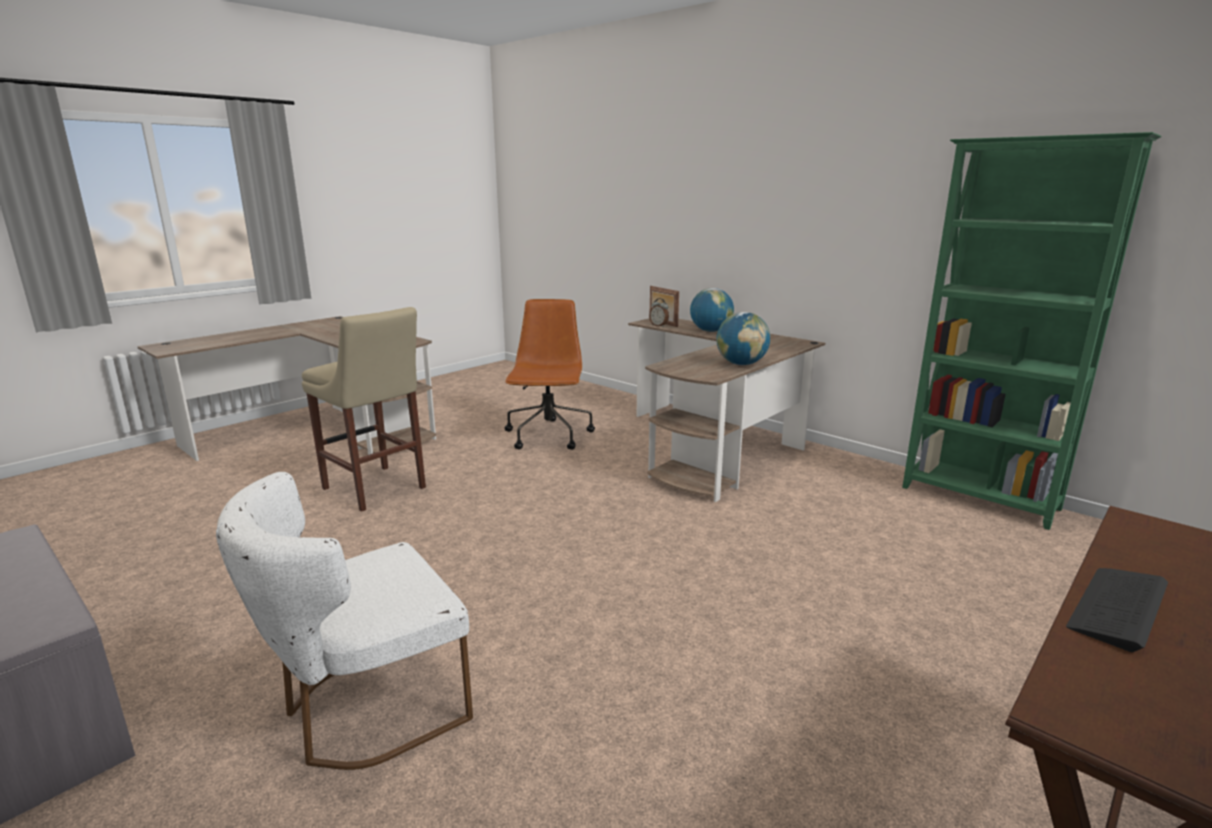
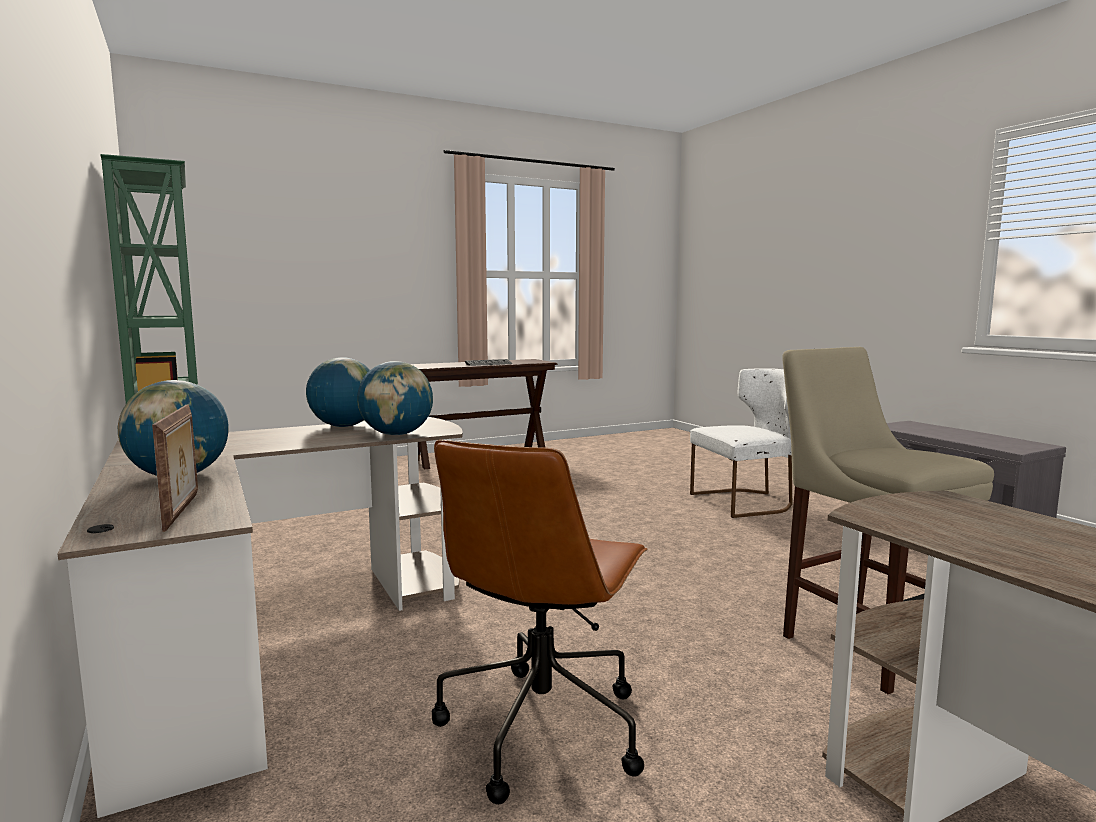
camera: 160 degrees left, 10 degrees down
(659, 326) = (220, 503): alarm clock -> none
(684, 360) = (397, 434): none -> globe

